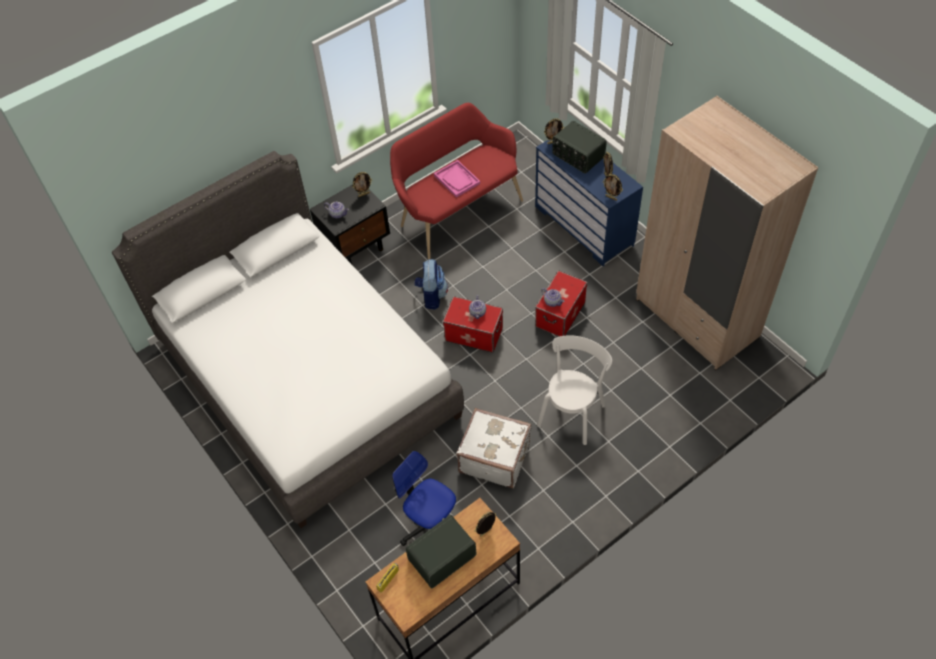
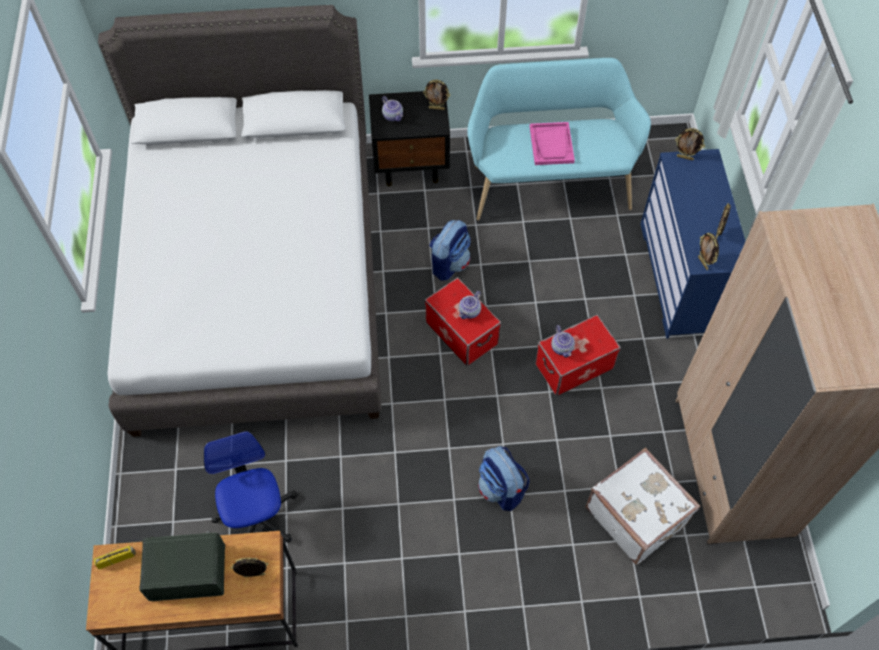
camera: 30 degrees right, 5 degrees up
(457, 211) = (548, 182): red bench -> turquoise bench
(494, 457) = (378, 486): white suitcase -> white suitcase (637, 514)
(572, 412) = (501, 489): white chair -> backpack
(577, 156) = (701, 190): radio -> none

